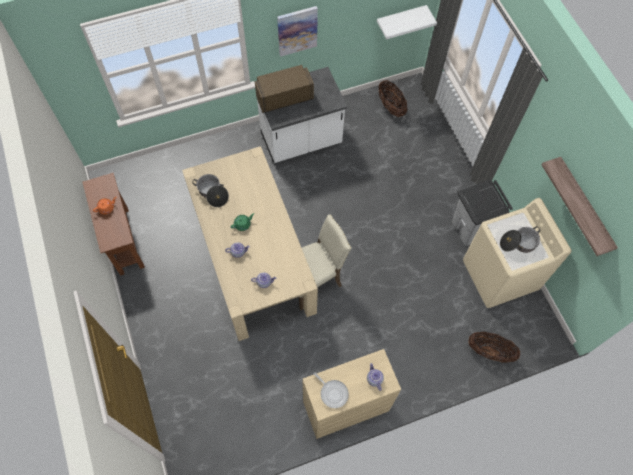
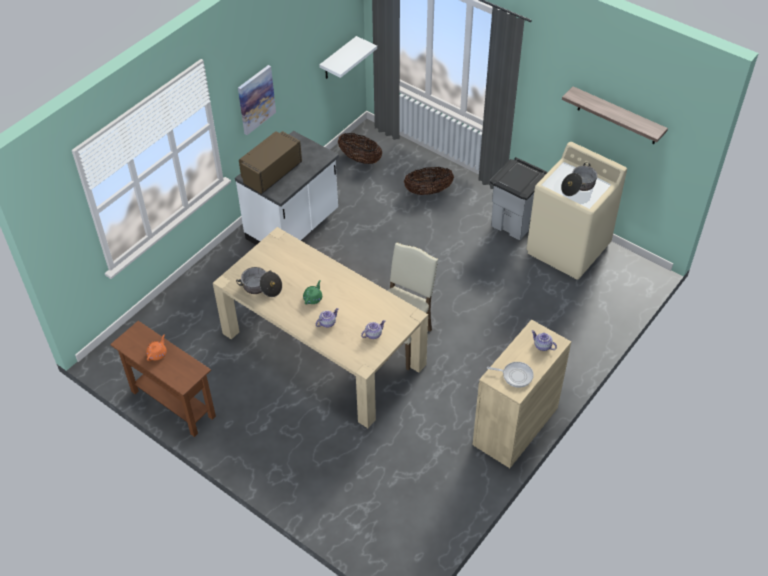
camera: 30 degrees left, 15 degrees down
(489, 351) = (607, 312): basket -> basket (428, 191)

